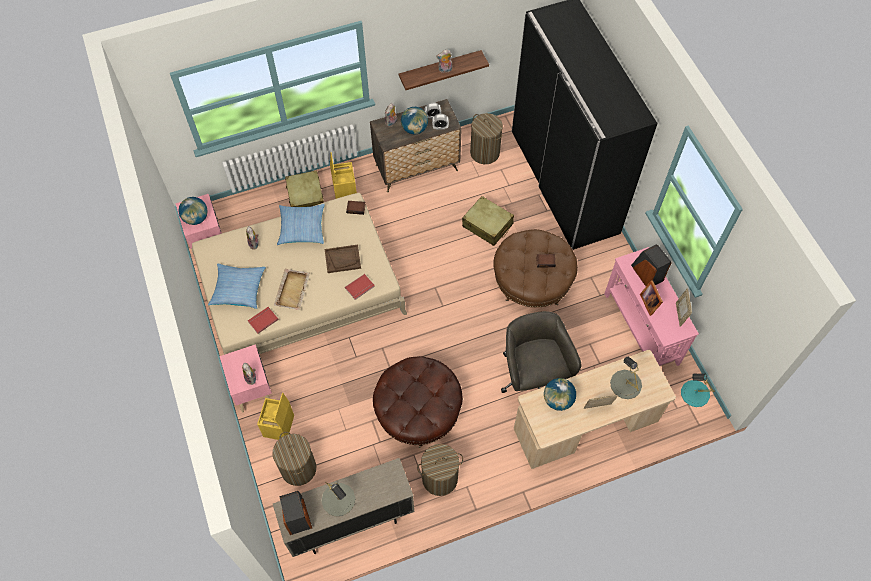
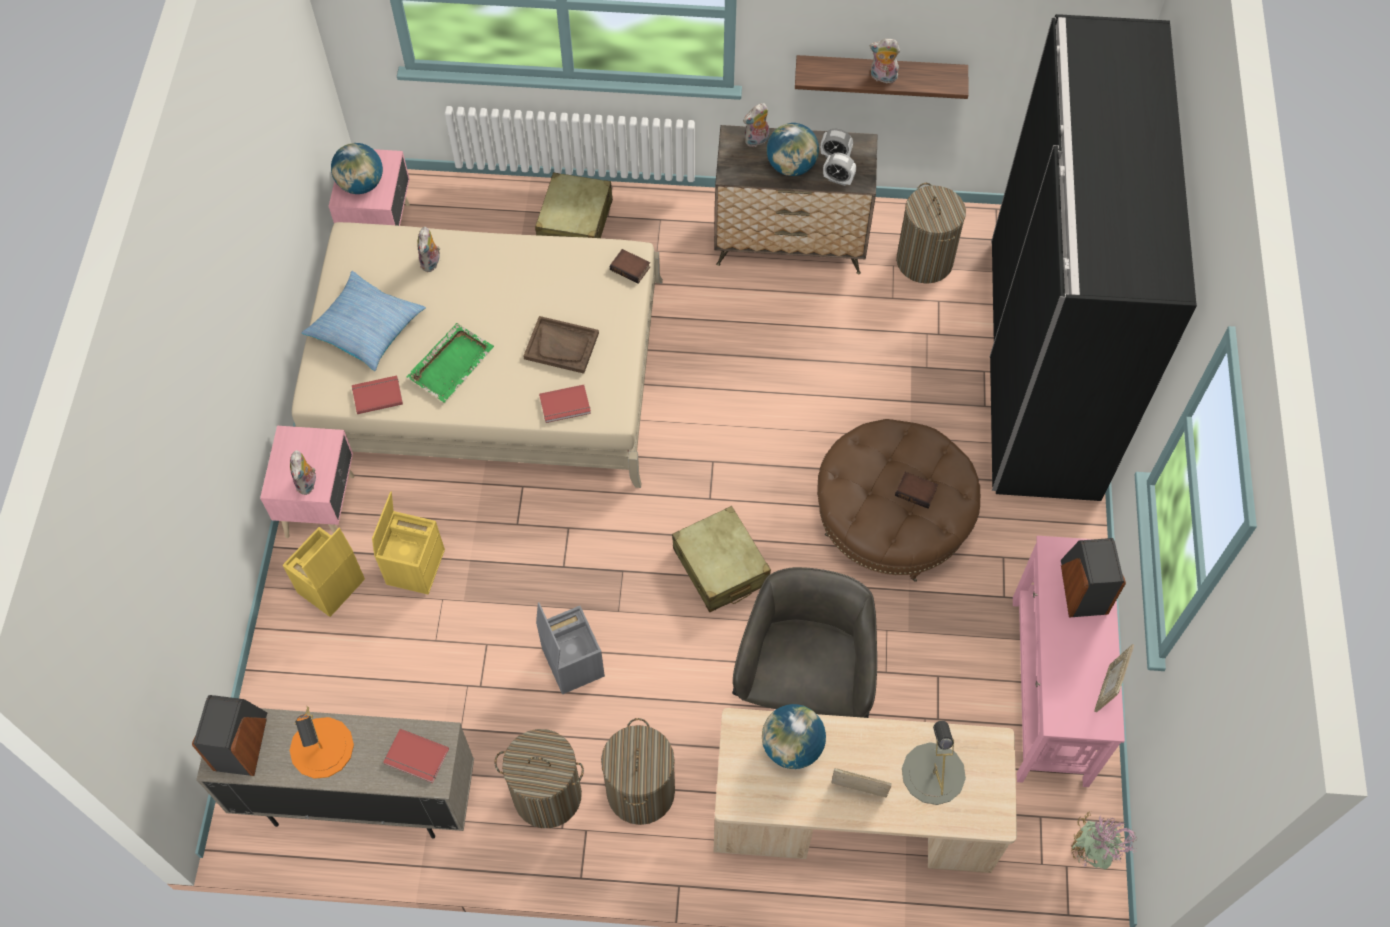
camera: 25 degrees right, 0 degrees up
(292, 289) = (451, 363): beige tray -> green tray
(298, 468) = (325, 671): laundry basket -> laundry basket (640, 791)
(302, 228) = (522, 266): pillow -> none
(338, 499) = (322, 747): grey table lamp -> orange table lamp
(344, 191) = (645, 236): yellow storage box -> yellow storage box (415, 565)
(387, 483) = (416, 758): none -> red book
(418, 411) = (571, 662): brown ottoman -> grey storage box
(487, 225) = (862, 390): beige suitcase -> beige suitcase (720, 567)
(650, 302) = (1060, 643): picture frame -> none
(695, 393) = (1090, 853): turquoise table lamp -> potted plant

